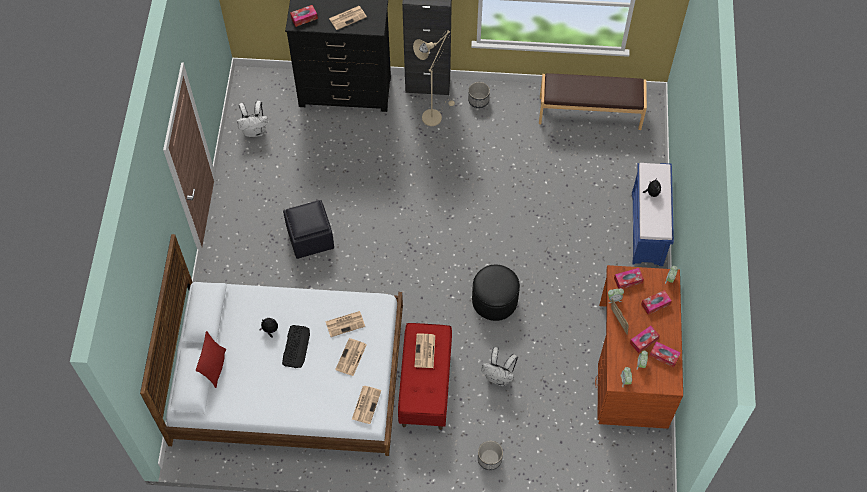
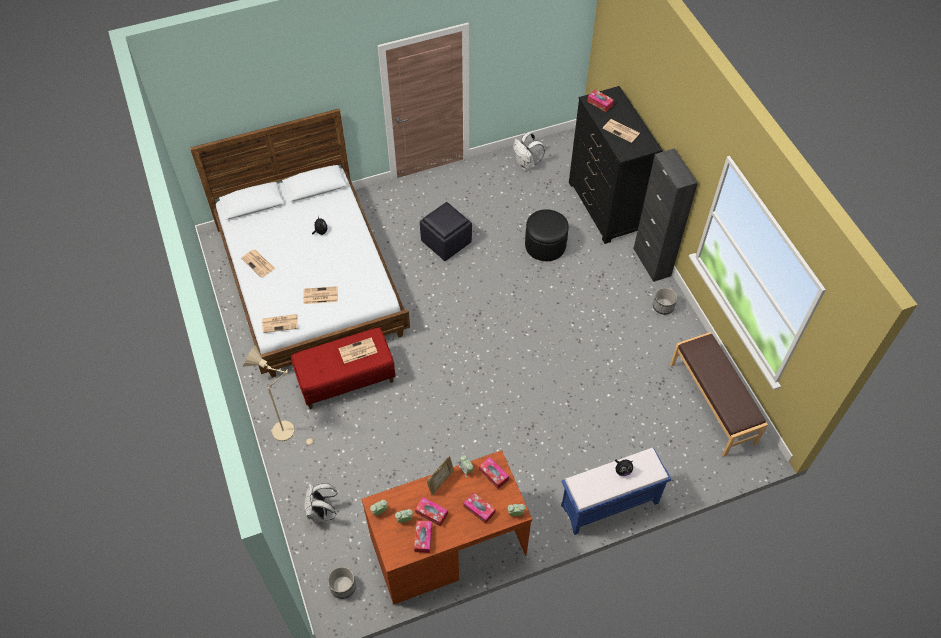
camera: 65 degrees right, 5 degrees down
(215, 367) = (271, 211): red pillow -> none
(296, 346) = (313, 254): keyboard -> none
(345, 323) = (351, 279): newspaper -> newspaper (258, 263)
(434, 115) = (624, 279): beige floor lamp -> beige floor lamp (288, 432)
(489, 459) = (296, 458): planter -> planter (343, 586)
(494, 300) = (457, 401): black ottoman -> black ottoman (545, 245)
(499, 377) = (381, 434): white backpack -> white backpack (321, 512)

